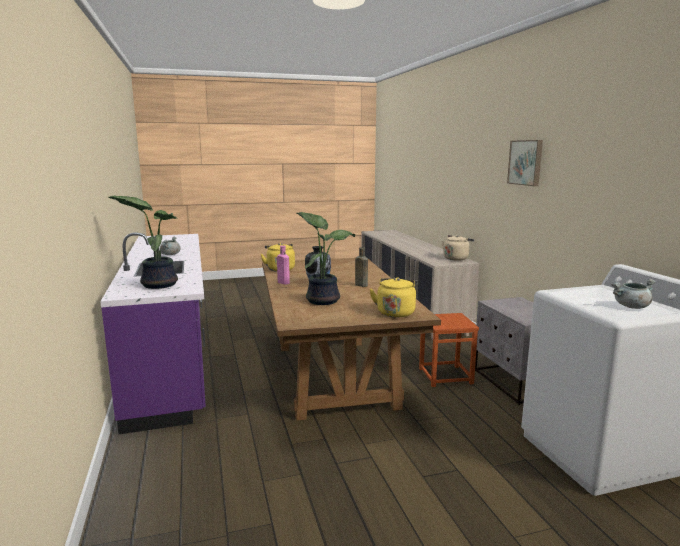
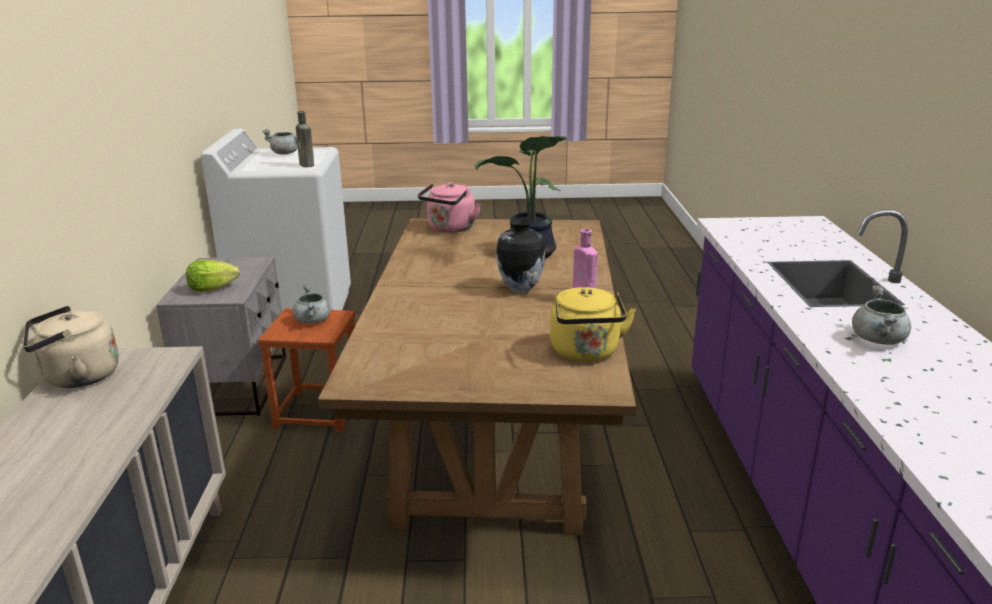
camera: 165 degrees left, 10 degrees up
(158, 284) = (780, 237): potted plant -> none
(360, 285) = (447, 280): brown bottle -> brown bottle (307, 165)
(395, 312) = (450, 229): yellow kettle -> pink kettle
(448, 322) = (313, 321): none -> grey cooking pot
(512, 304) = (212, 289): none -> lettuce
(526, 162) = (78, 65): picture -> none

